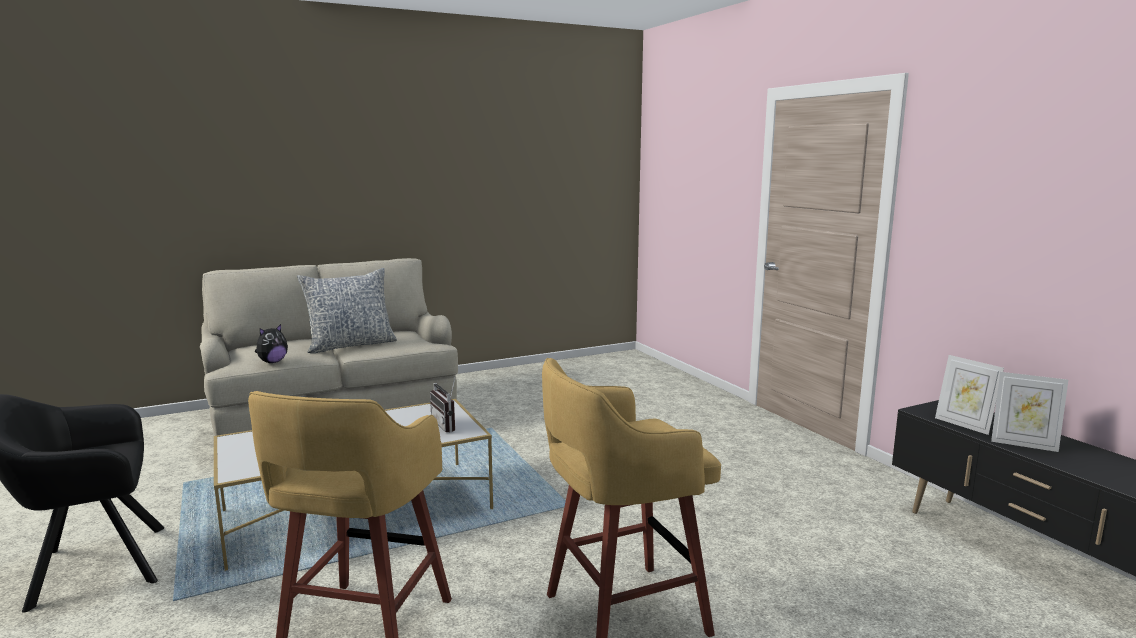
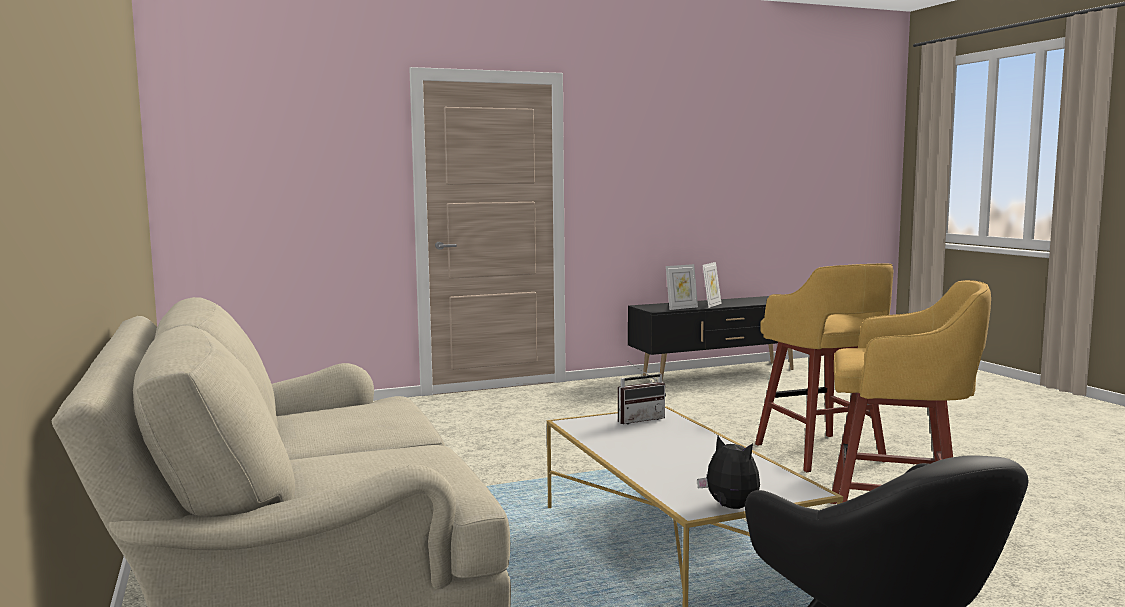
camera: 85 degrees left, 5 degrees down
(272, 362) = (448, 468): plush toy -> plush toy (730, 508)
(351, 345) = (360, 435): pillow -> none

